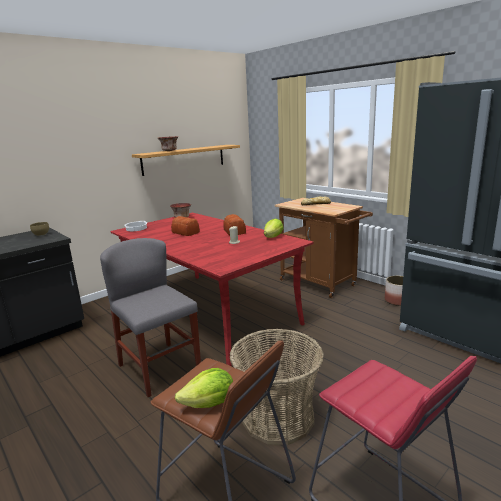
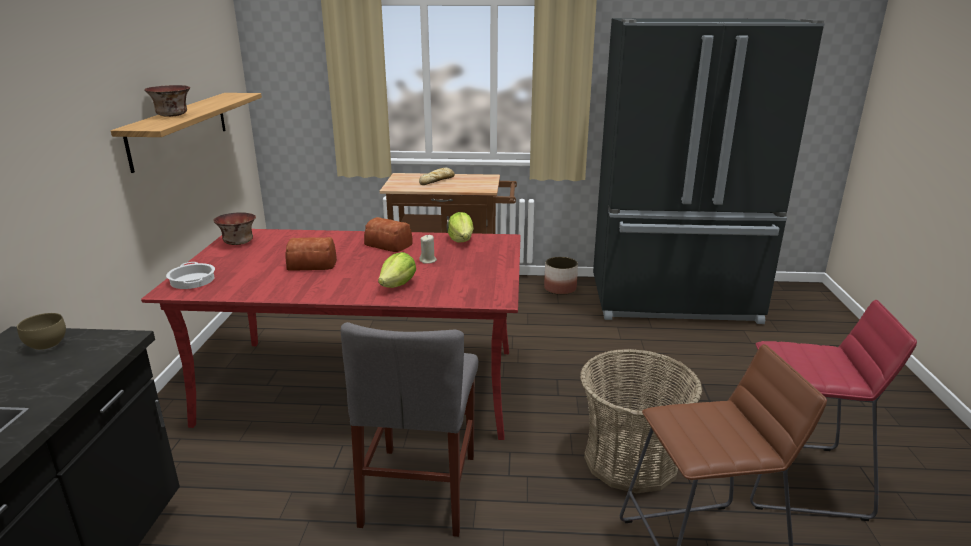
camera: 45 degrees left, 5 degrees up
(159, 368) = (420, 489): grey chair -> grey chair turned 90 degrees counterclockwise
(209, 404) = (742, 443): lettuce -> lettuce (398, 285)

